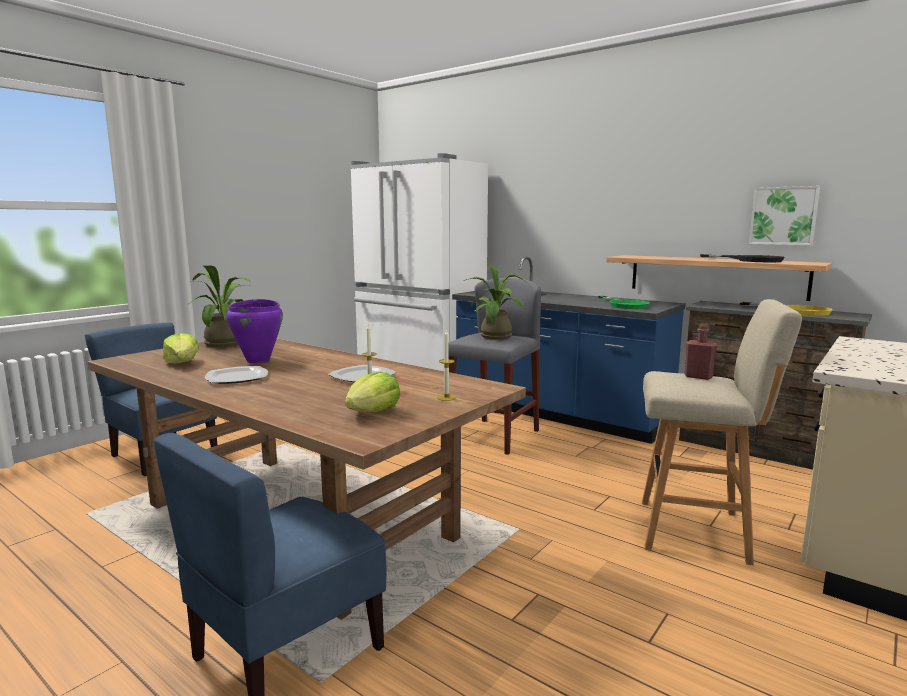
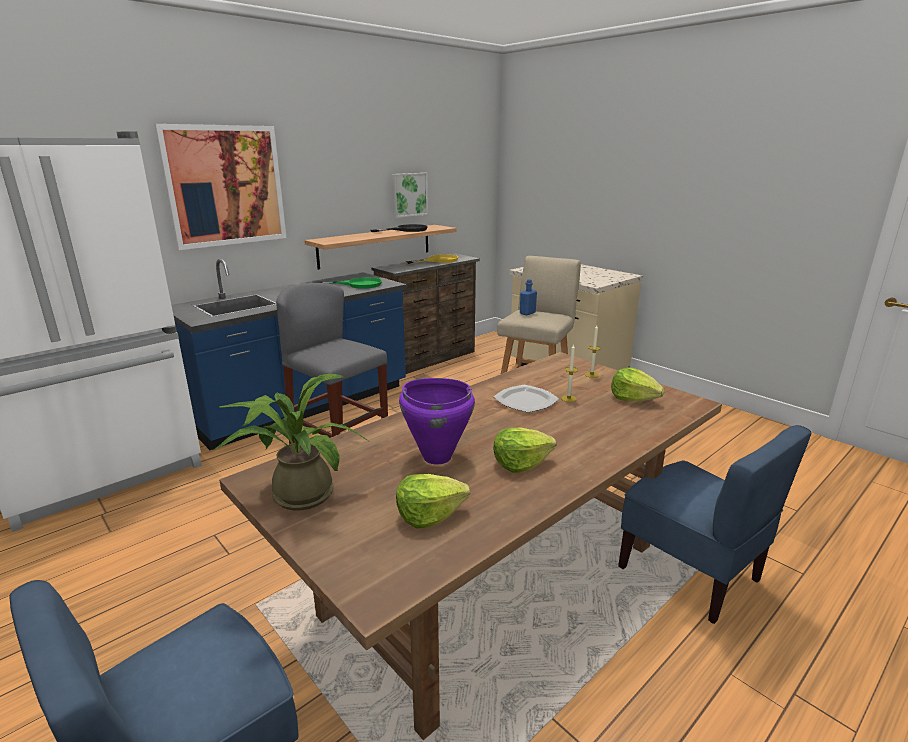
camera: 80 degrees left, 10 degrees up
(237, 377) = (520, 463): plate -> lettuce
(496, 338) = (345, 348): potted plant -> none
(559, 198) = (225, 186): none -> picture
(698, 377) = (527, 313): red bottle -> blue bottle

